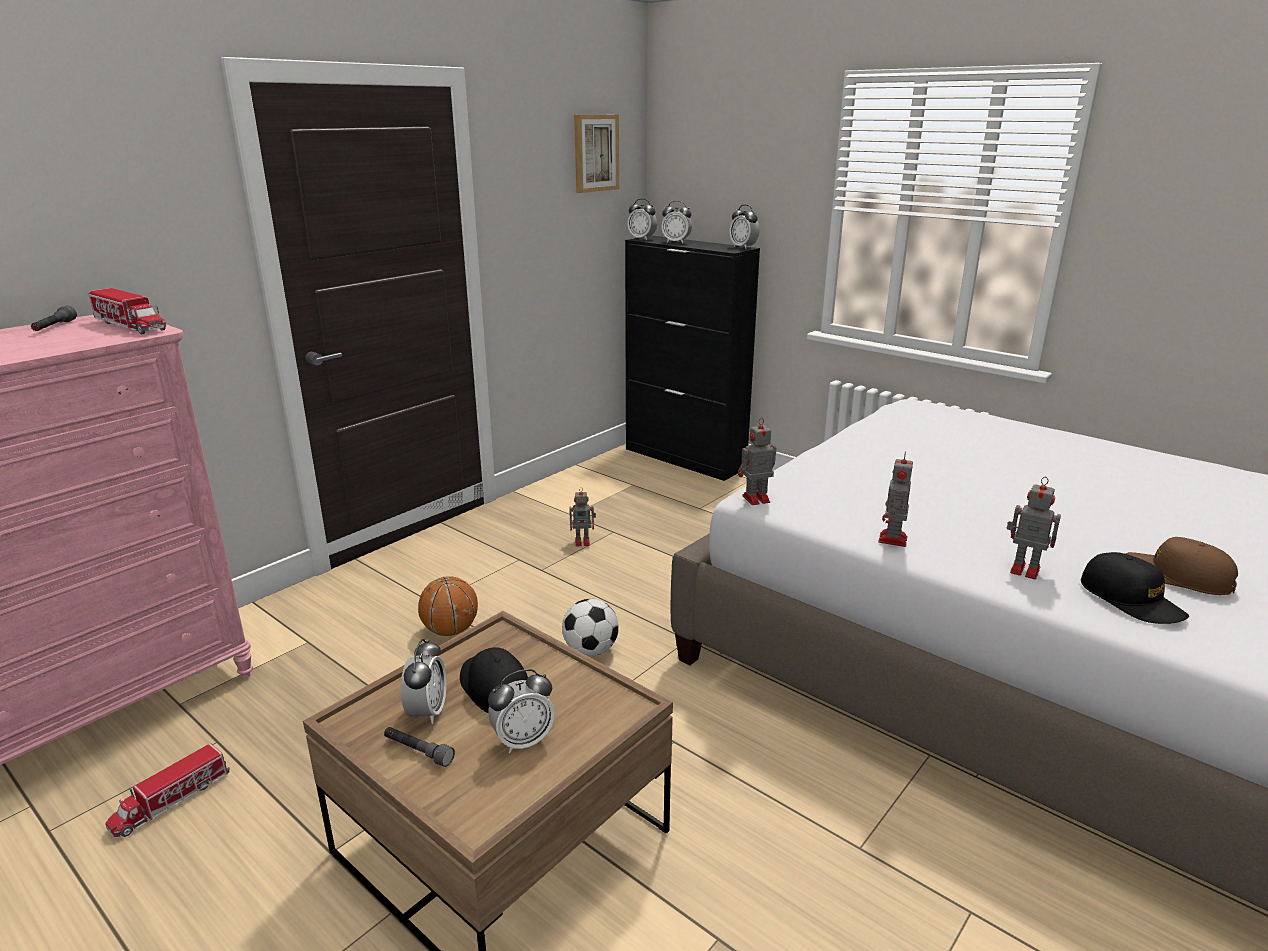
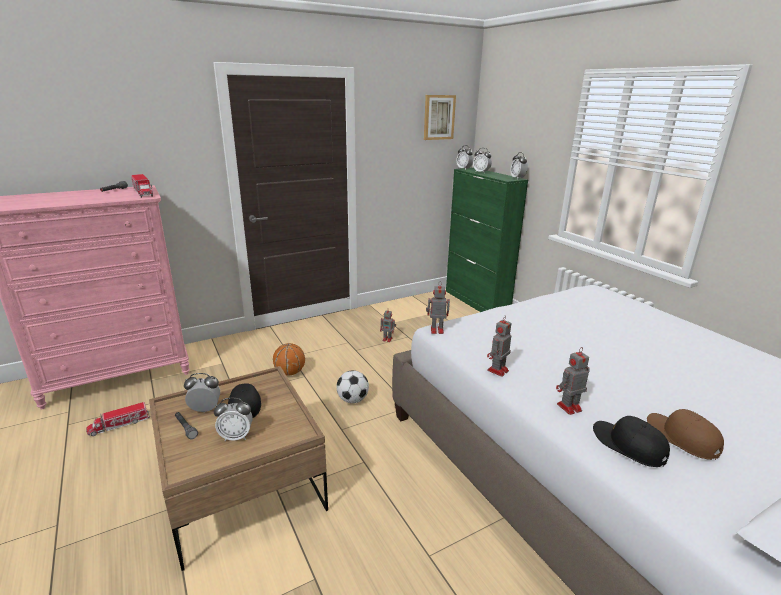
camera: 20 degrees right, 0 degrees up
(427, 712) = (205, 409): alarm clock -> alarm clock turned 120 degrees counterclockwise
(685, 459) = (476, 302): black cabinet -> green cabinet
(1023, 569) = (568, 407): toy robot -> toy robot turned 75 degrees counterclockwise
(1131, 600) = (628, 445): black cap -> black cap turned 150 degrees clockwise

